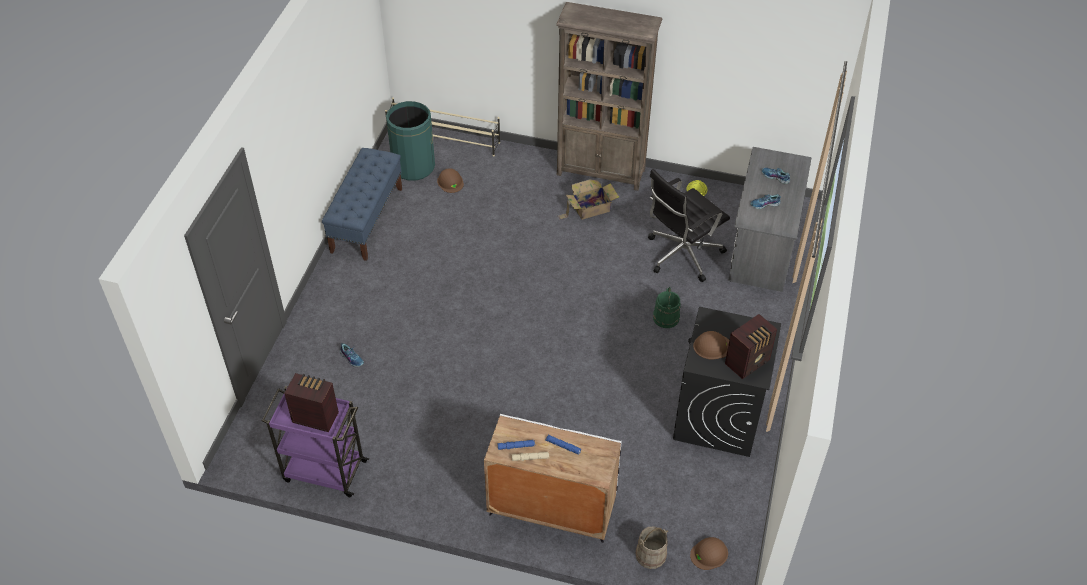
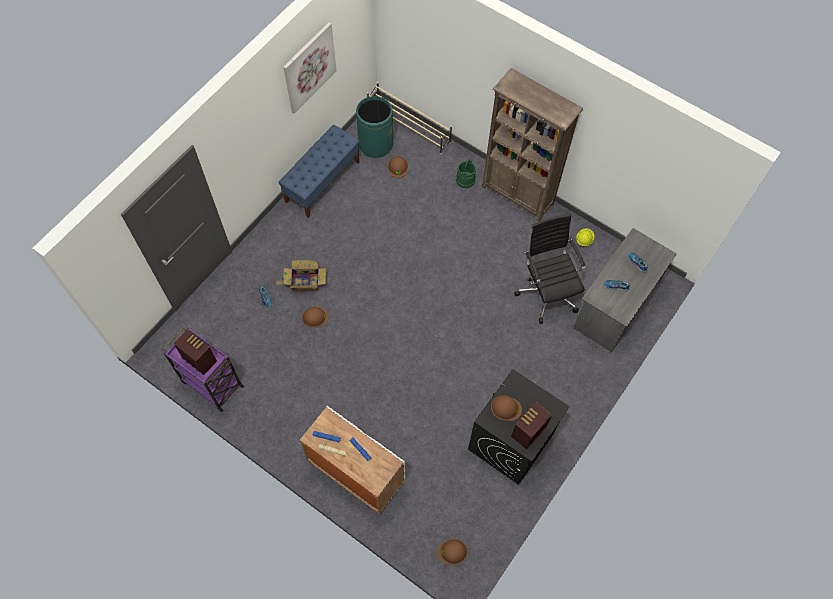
camera: 20 degrees right, 15 degrees up
(333, 63) = (309, 68): none -> picture
(422, 359) = (315, 317): none -> brown hard hat
(589, 208) = (494, 226): cardboard box -> cardboard box (304, 282)
(651, 555) = (410, 536): beige bucket -> none
(665, 318) = (509, 343): green bucket -> green bucket (465, 179)
(681, 255) = (547, 292): black office chair -> black office chair turned 90 degrees clockwise
(748, 362) = (527, 432): radio -> radio turned 150 degrees clockwise

